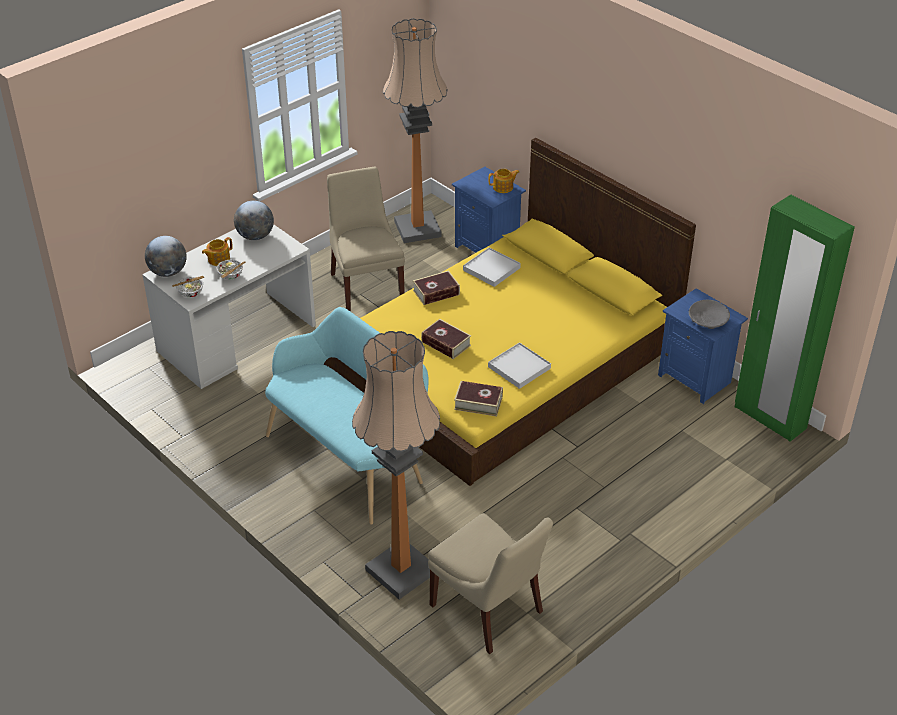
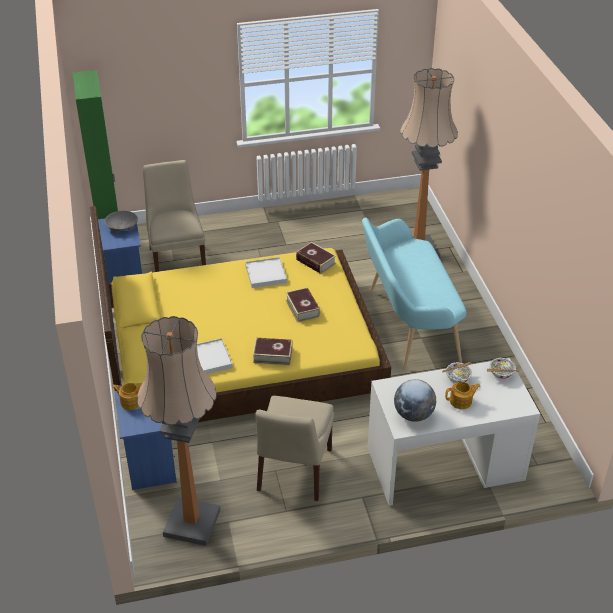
camera: 150 degrees left, 0 degrees up
(168, 272) = (514, 405): globe -> none
(489, 611) = (381, 217): beige chair -> beige chair (177, 260)

